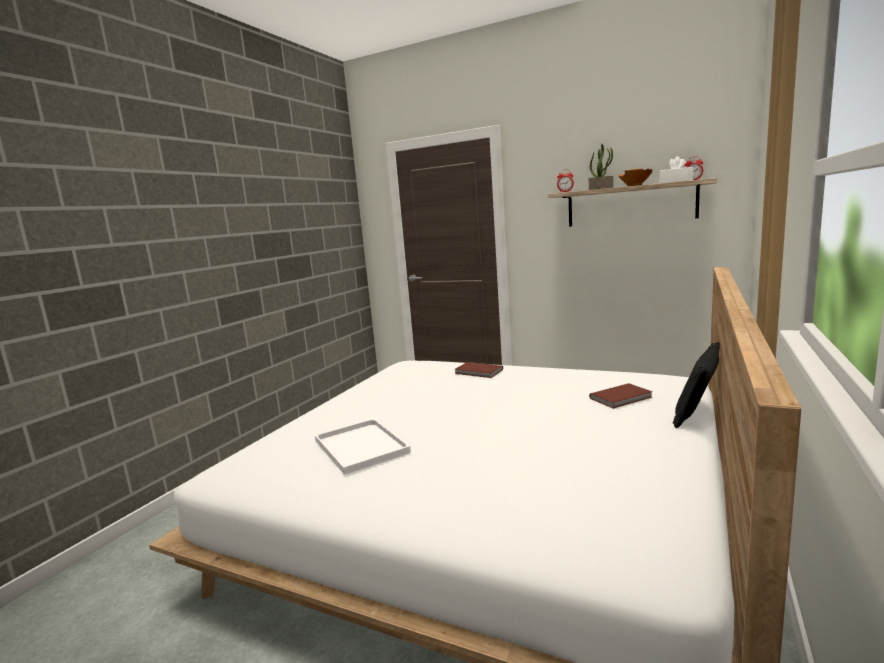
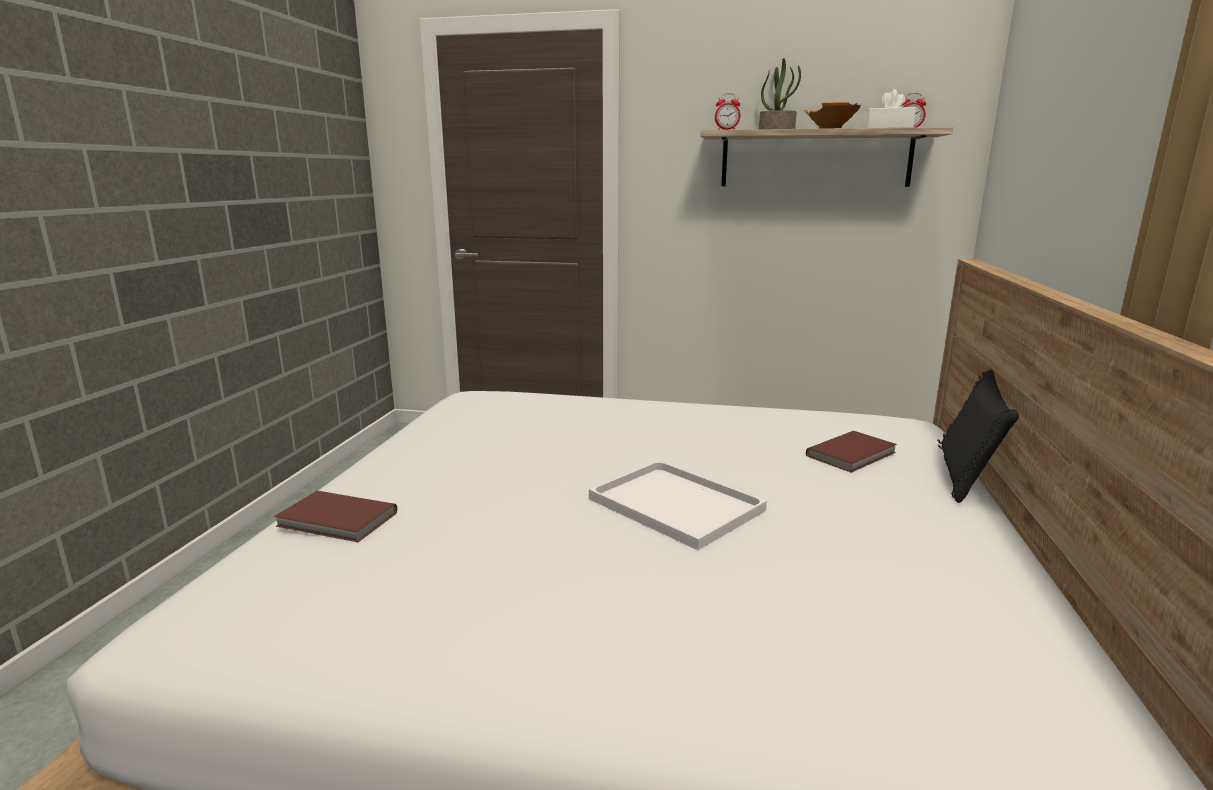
camera: 15 degrees left, 5 degrees up
(362, 447) = (466, 559): white tray -> white tray (679, 505)
(478, 372) = (606, 412): brown book -> brown book (337, 521)

